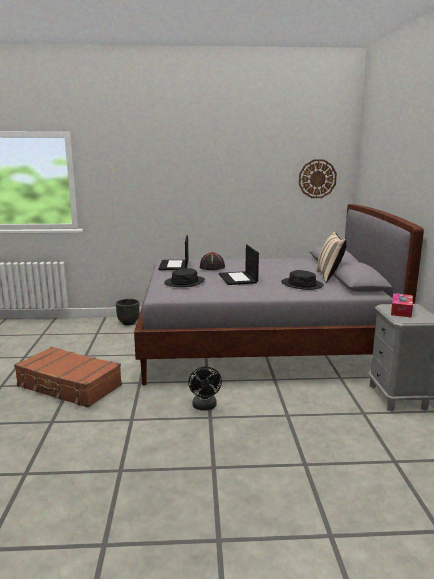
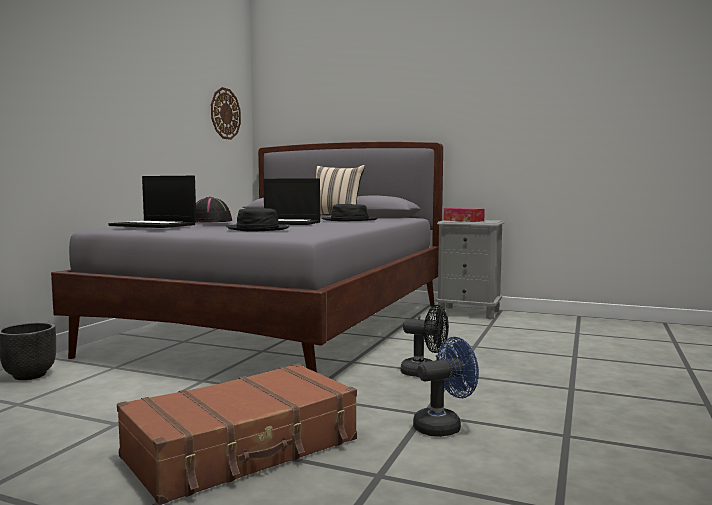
camera: 65 degrees left, 10 degrees down
(116, 428) = (444, 426): none -> blue fan

